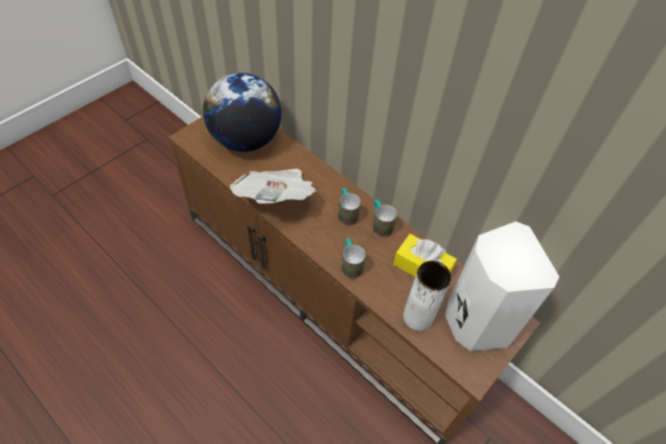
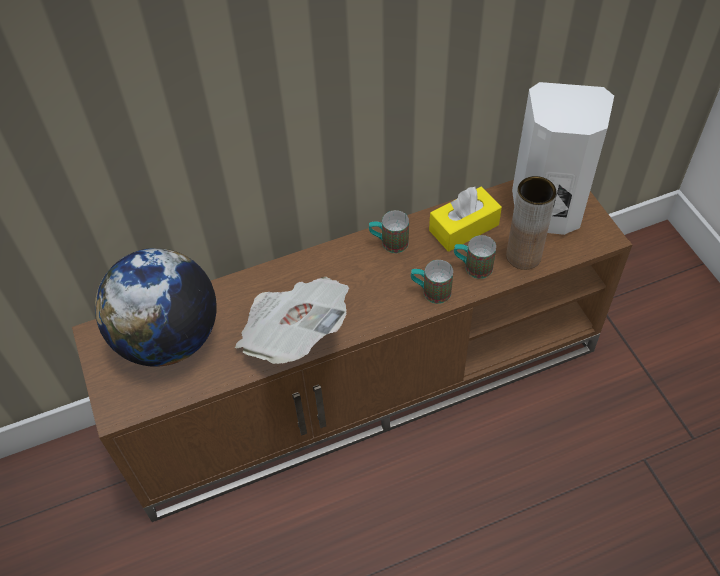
camera: 60 degrees left, 0 degrees up
(346, 213) = (355, 269): mug -> mug (472, 267)
(417, 317) = (523, 256): white vase -> brown vase

